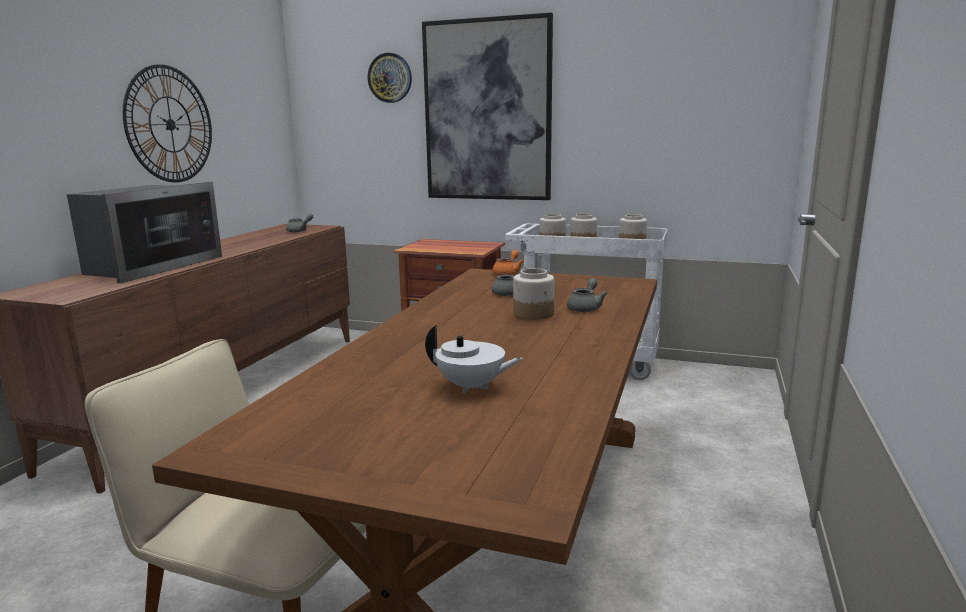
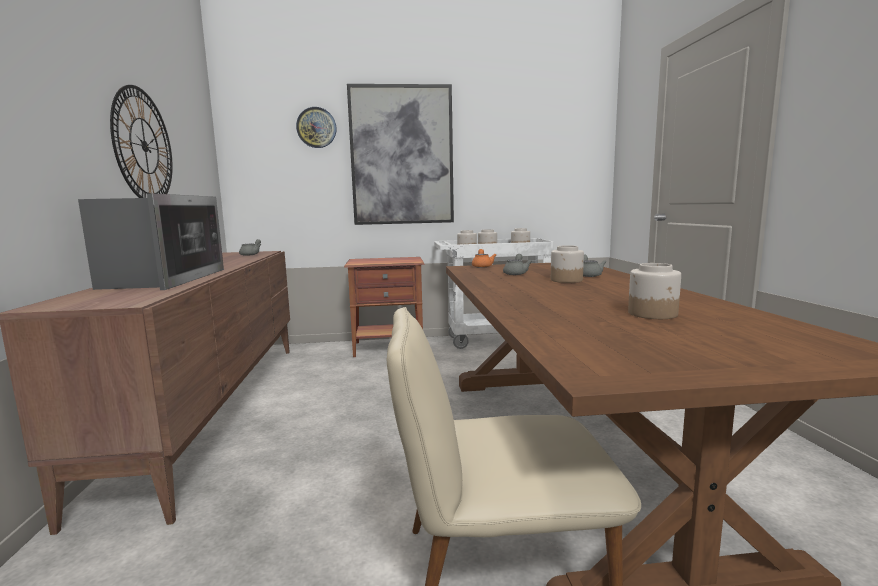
camera: 25 degrees left, 5 degrees down
(471, 387) = (653, 314): white teapot -> jar

